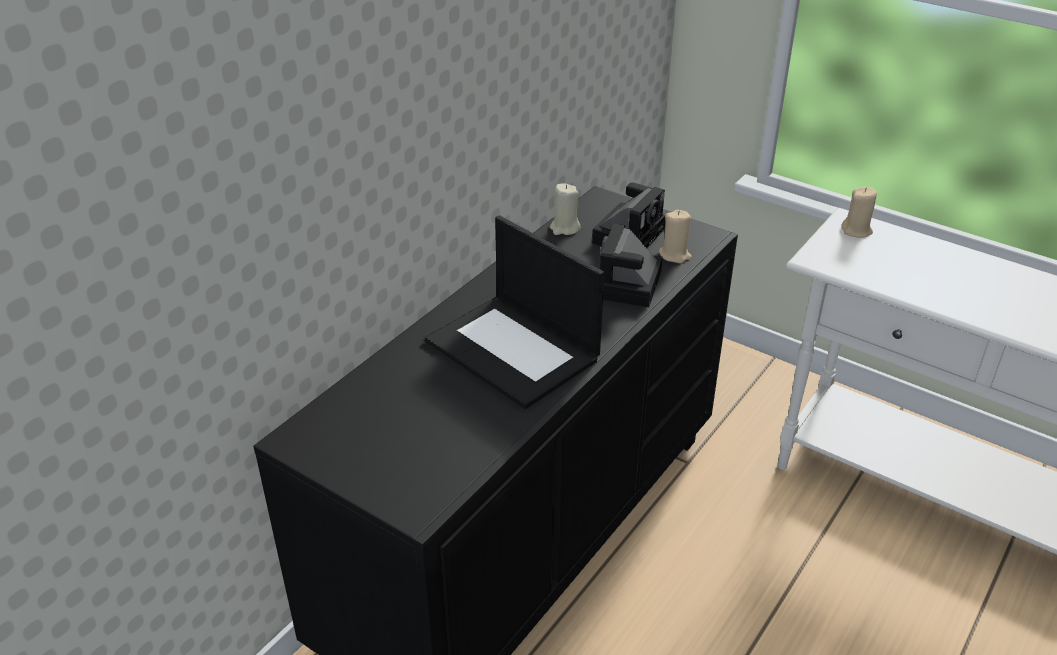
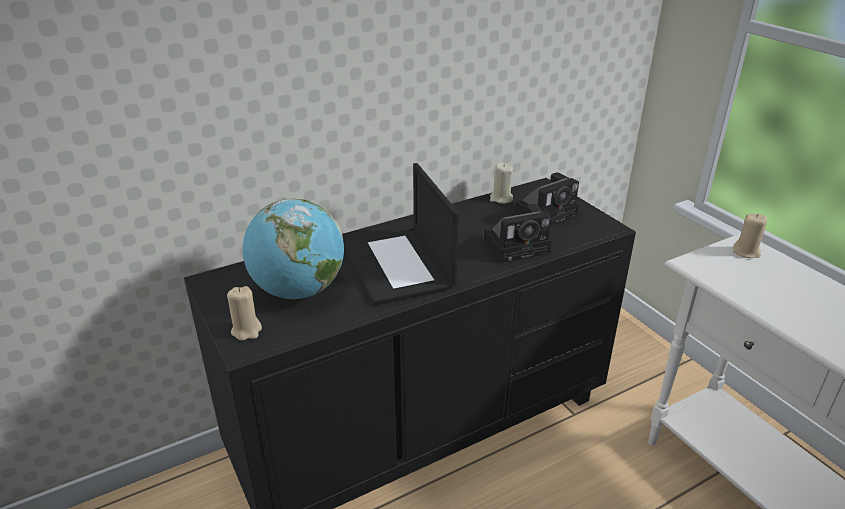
camera: 25 degrees right, 5 degrees down
(420, 418) = (298, 291): none -> globe
(629, 286) = (518, 246): camera -> camera turned 150 degrees counterclockwise
(675, 255) = (571, 234): beige candle -> beige candle (246, 330)

